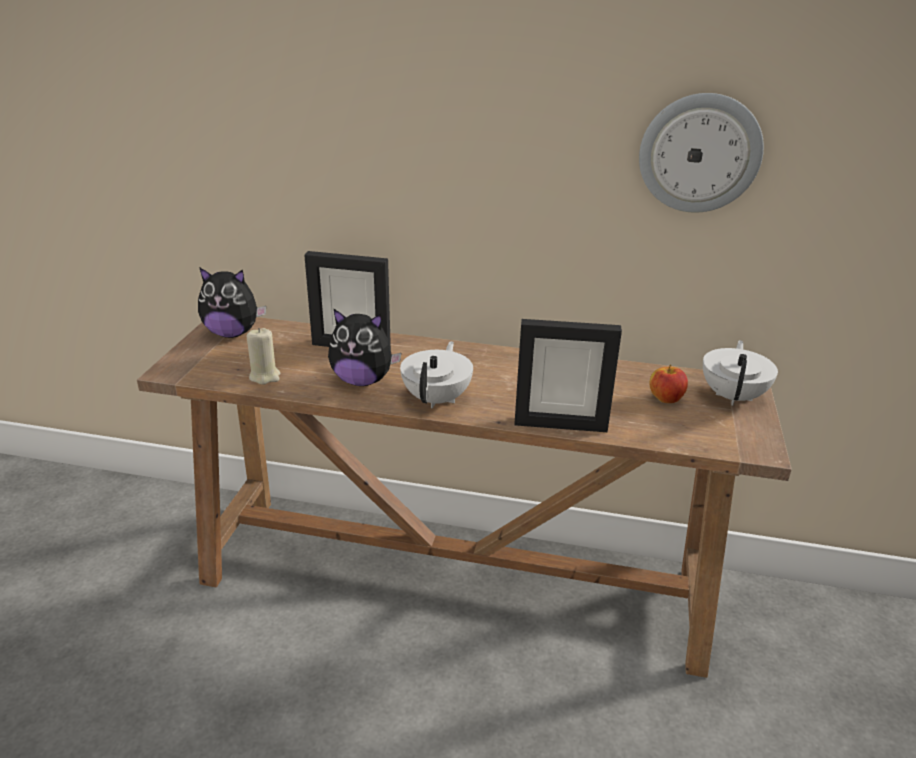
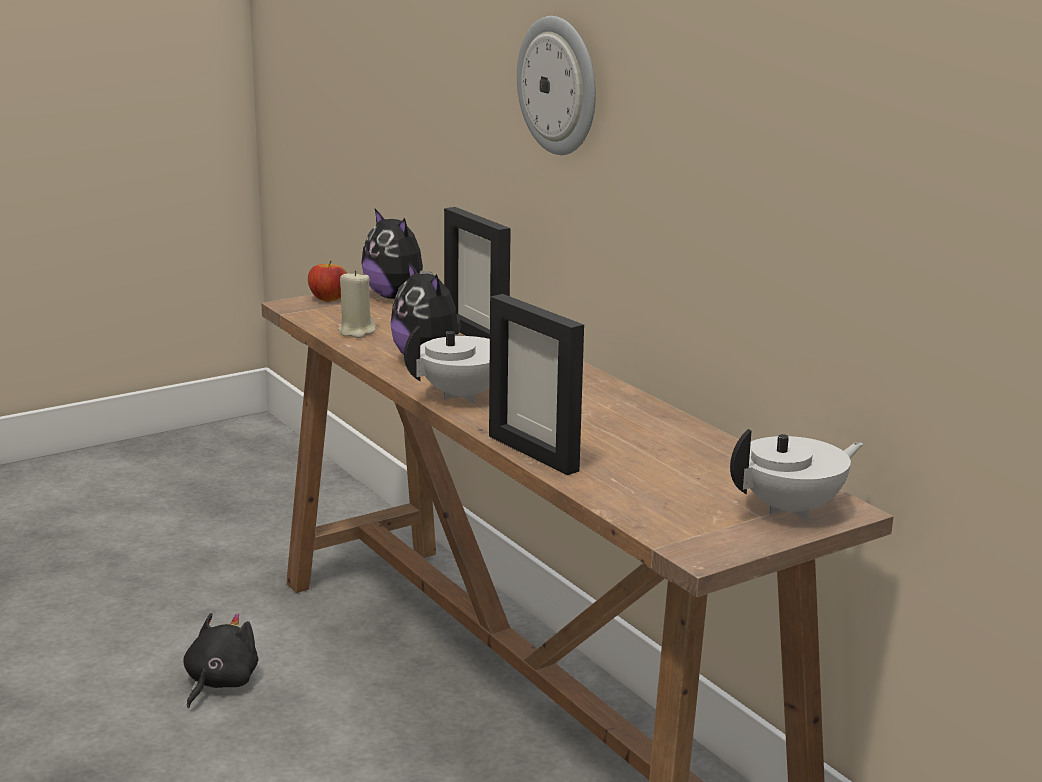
camera: 45 degrees right, 10 degrees down
(260, 693) = (219, 683): none -> black plush toy
(665, 399) = (700, 480): apple -> apple (328, 299)
(699, 153) = (820, 143): wall clock -> wall clock (559, 85)

